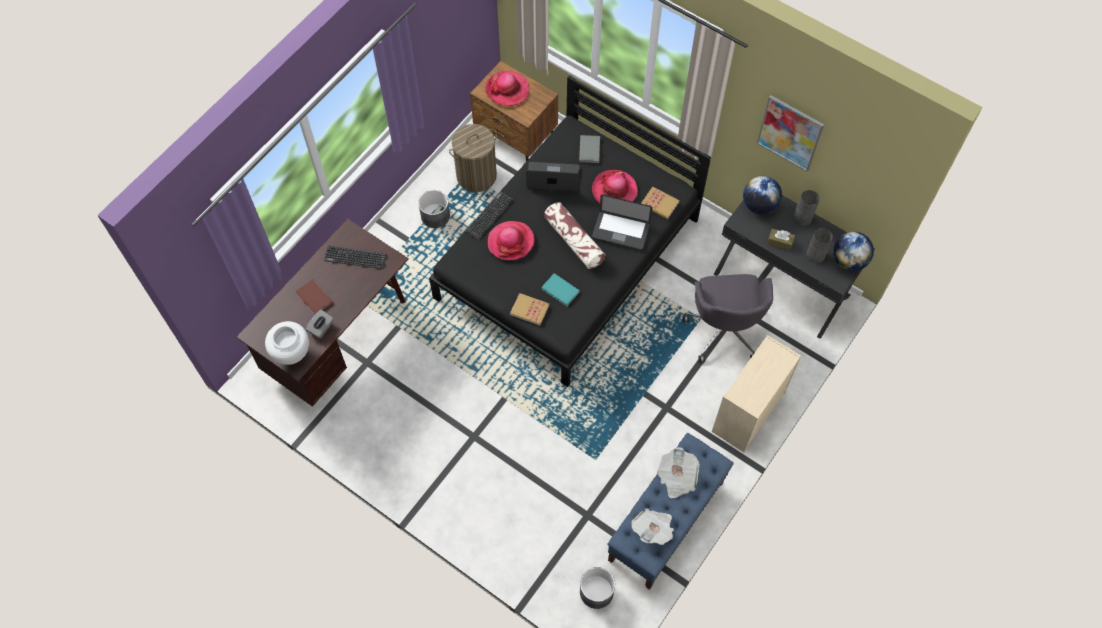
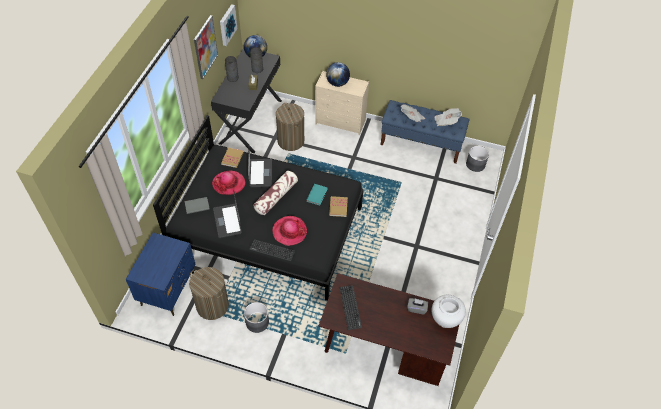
camera: 110 degrees left, 10 degrees down
(314, 298) = (395, 323): brown book -> none
(507, 90) = (155, 265): hat -> none
(516, 136) = (169, 289): brown nightstand -> blue nightstand
(724, 329) = (291, 141): grey office chair -> laundry basket
(759, 205) = (229, 97): globe -> globe (337, 83)
(857, 182) = (227, 24): none -> picture

